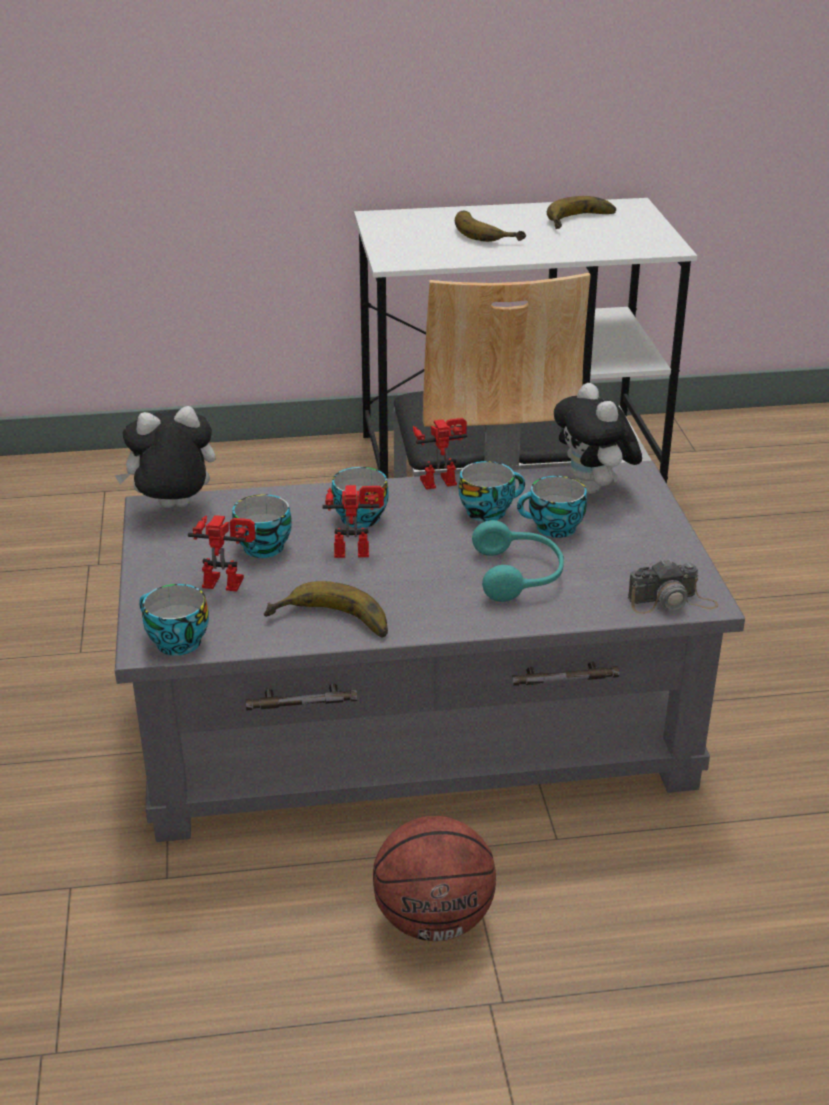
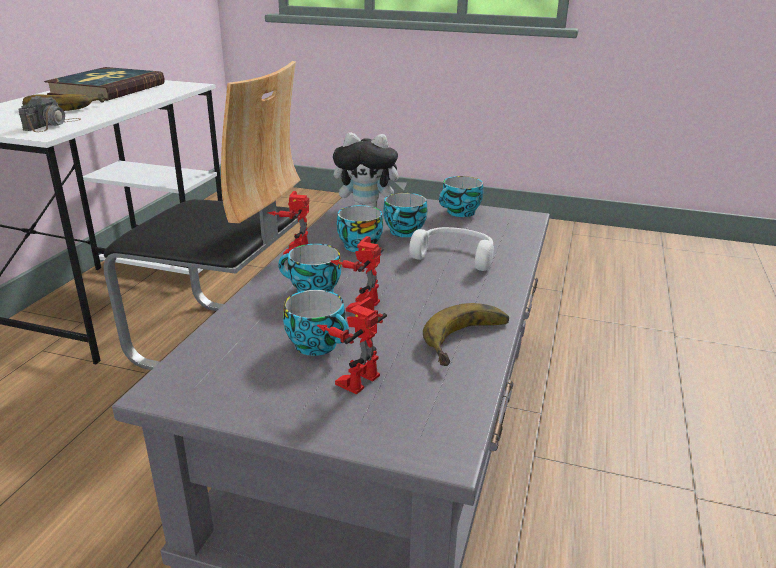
camera: 65 degrees left, 5 degrees down
(173, 509) = (182, 379): plush toy -> none
(174, 642) = (447, 434): cup -> cup (460, 213)
(434, 920) = (606, 497): basketball -> none
(519, 575) = (455, 256): turquoise headphones -> white headphones
(583, 221) = (107, 89): banana -> book
(672, 602) = (522, 224): camera -> camera (52, 124)

